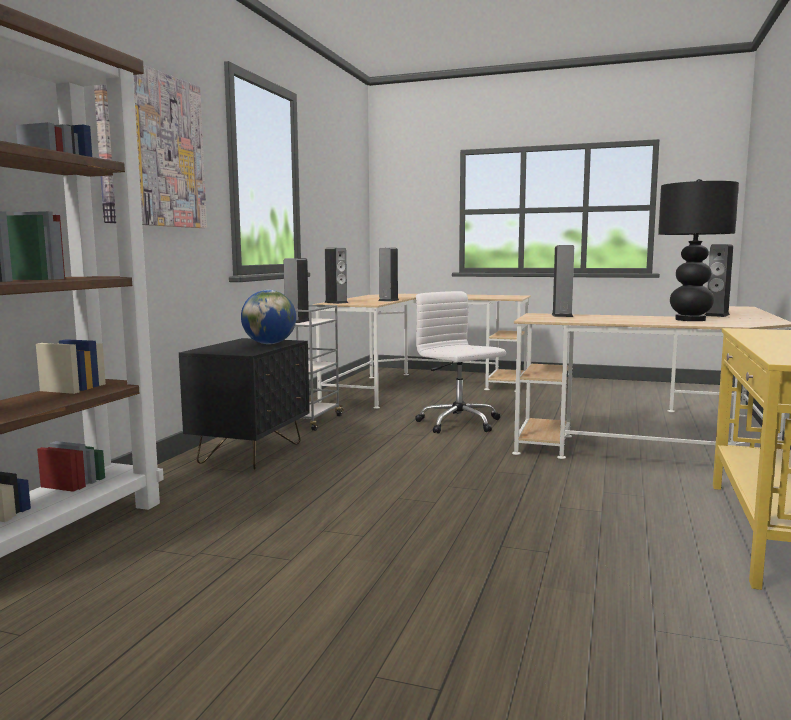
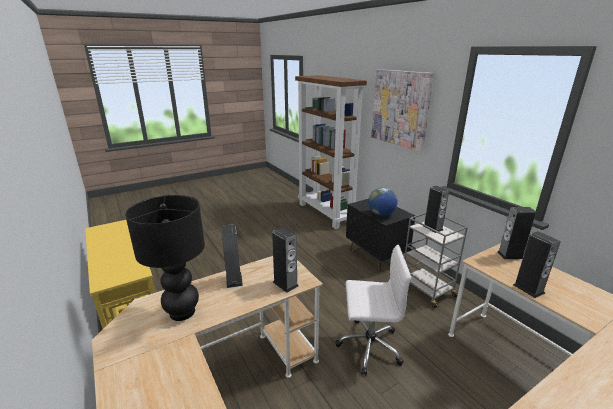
camera: 130 degrees right, 15 degrees up
(716, 315) = (164, 360): speaker -> speaker (234, 280)

